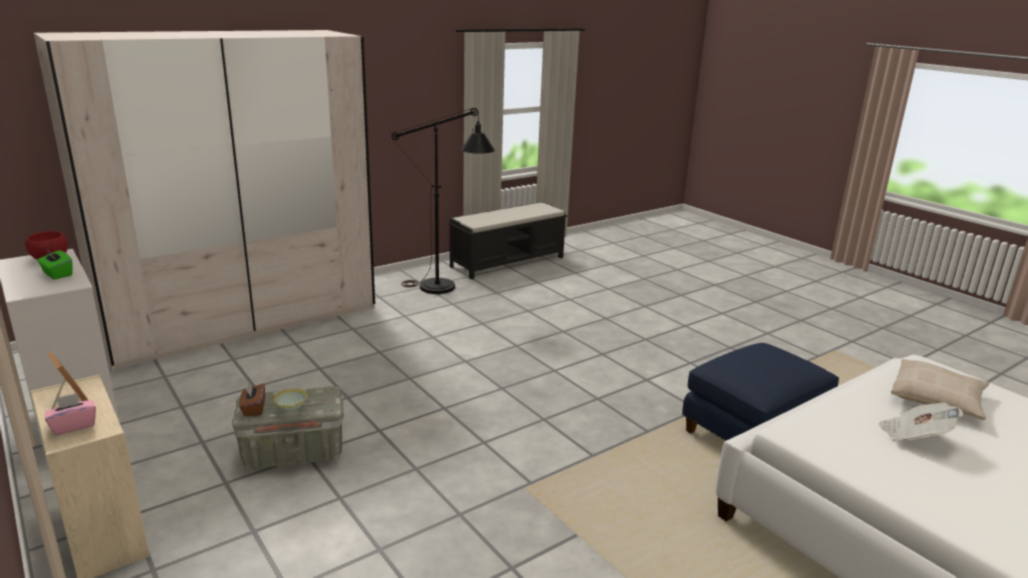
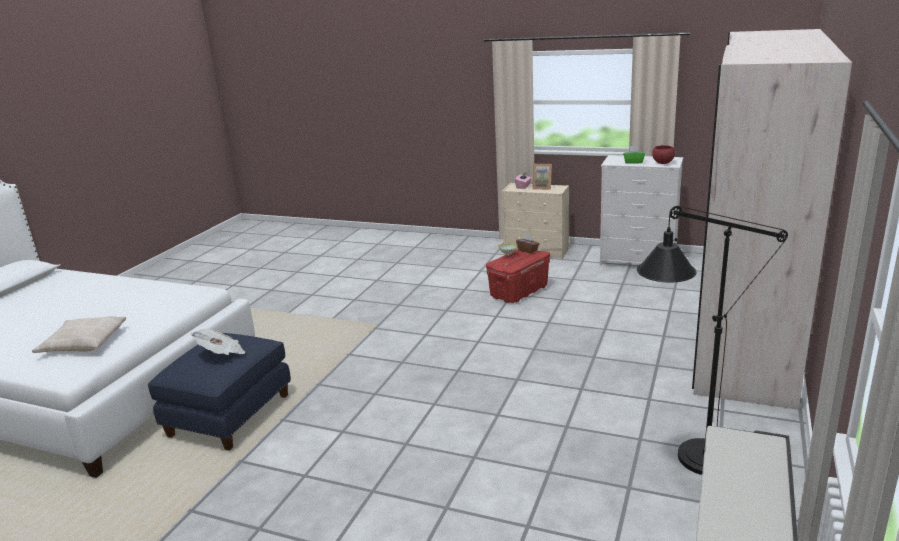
camera: 150 degrees right, 0 degrees up
(294, 453) = (519, 292): grey storage box -> red storage box
(914, 436) = (123, 312): newspaper -> newspaper (221, 353)

